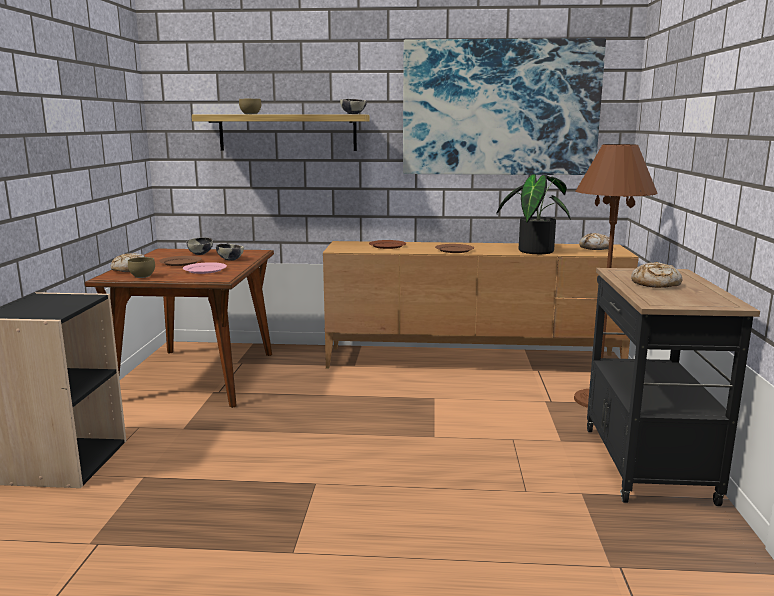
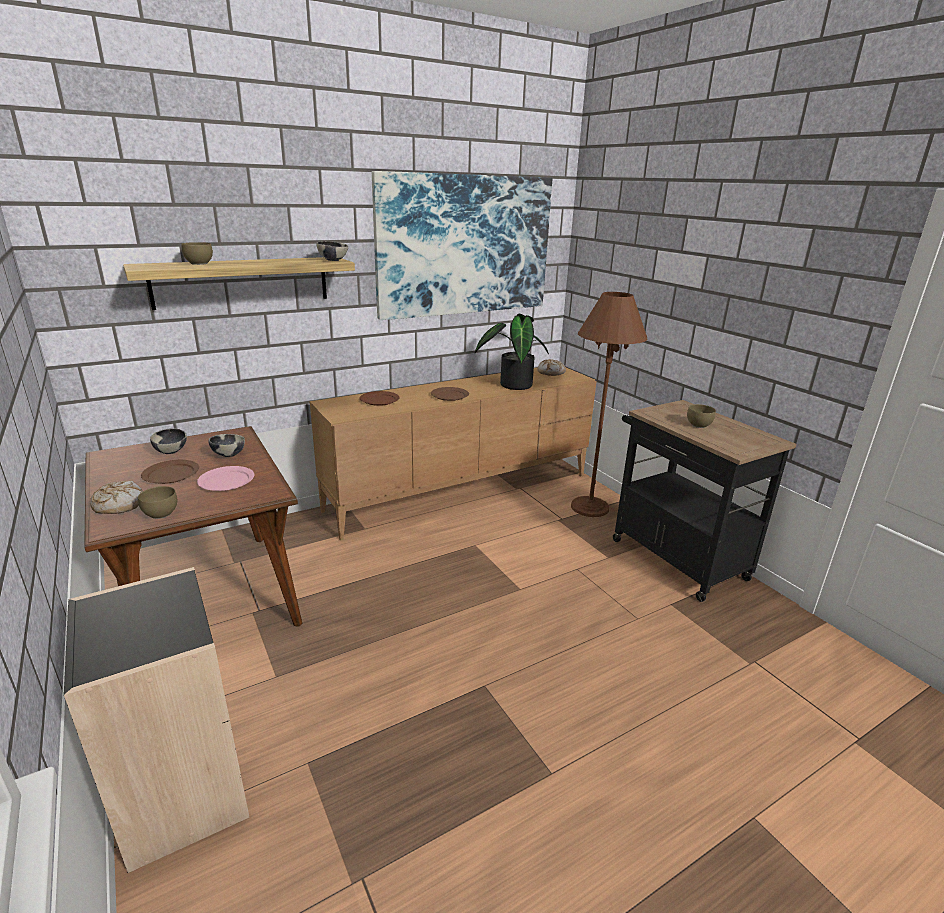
camera: 35 degrees left, 10 degrees up
(655, 284) = (698, 425): bread -> brown bowl

